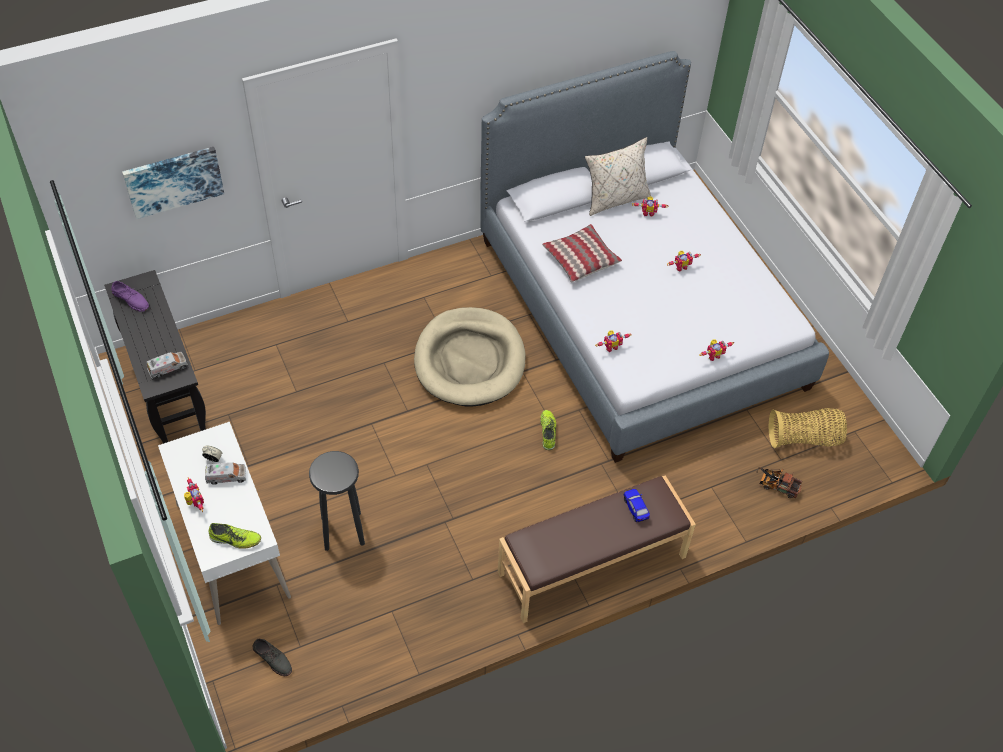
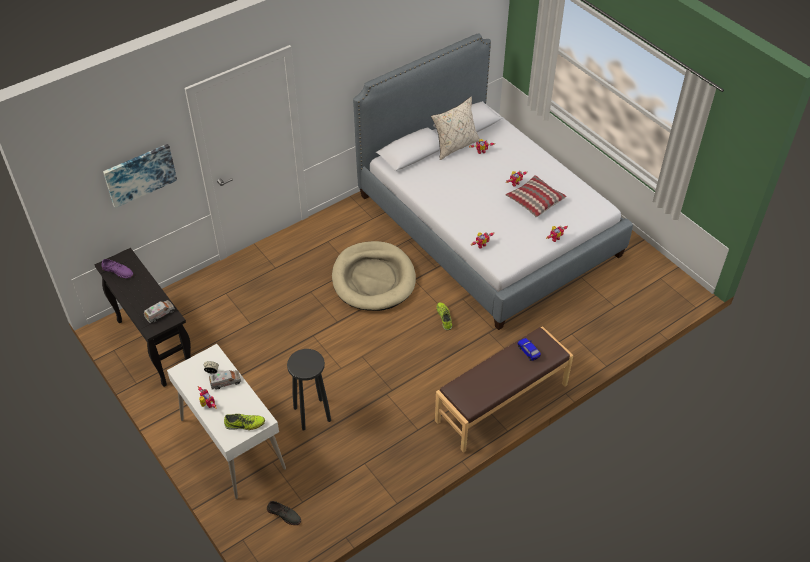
camera: 10 degrees left, 5 degrees down
(580, 259) = (442, 190): pillow -> pillow (535, 201)
(776, 485) = (616, 324): toy truck -> none
(804, 438) = (627, 289): basket -> none

